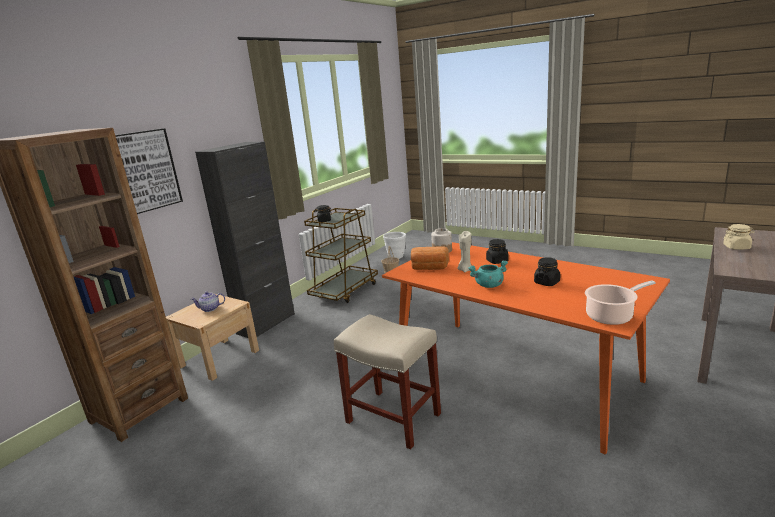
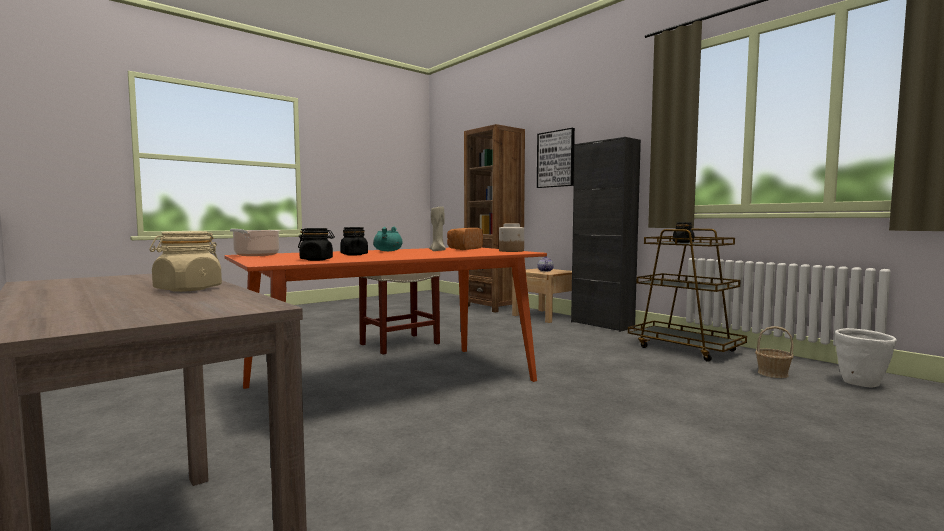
camera: 105 degrees right, 15 degrees down
(497, 261) = (442, 253): black jar -> black jar (316, 260)

